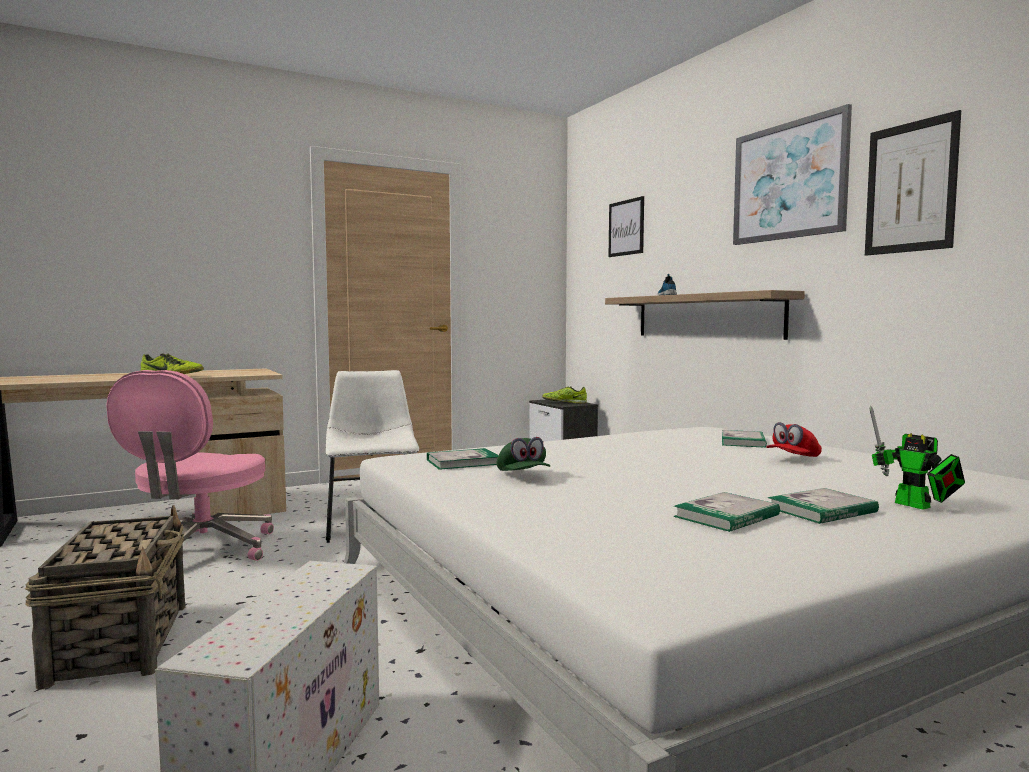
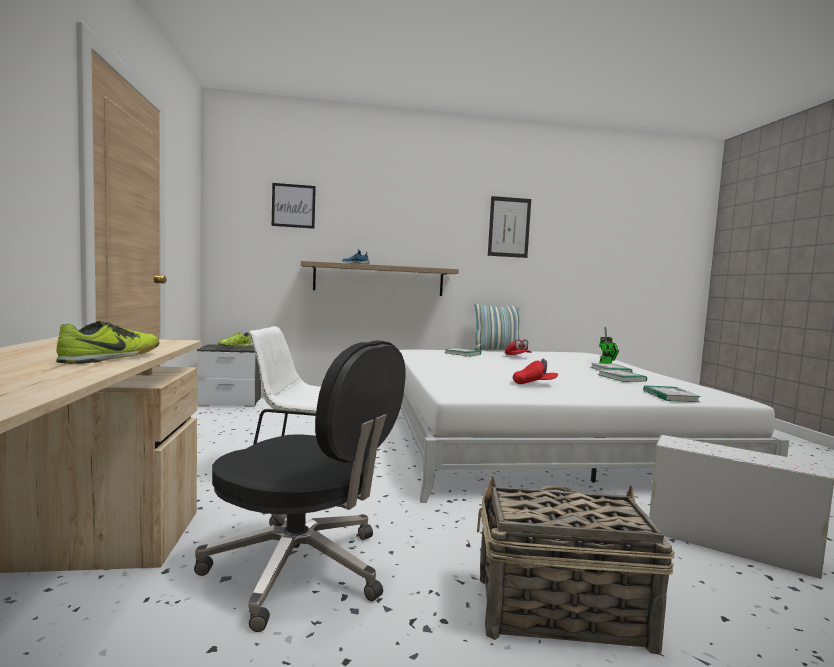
camera: 70 degrees left, 0 degrees up
(200, 551) = (301, 569): pink office chair -> black office chair
(463, 462) = (484, 386): book -> book (670, 396)
(523, 476) = (534, 384): green cap -> red cap
(788, 181) = (443, 207): picture -> none
(853, 450) = (496, 350): none -> pillow

